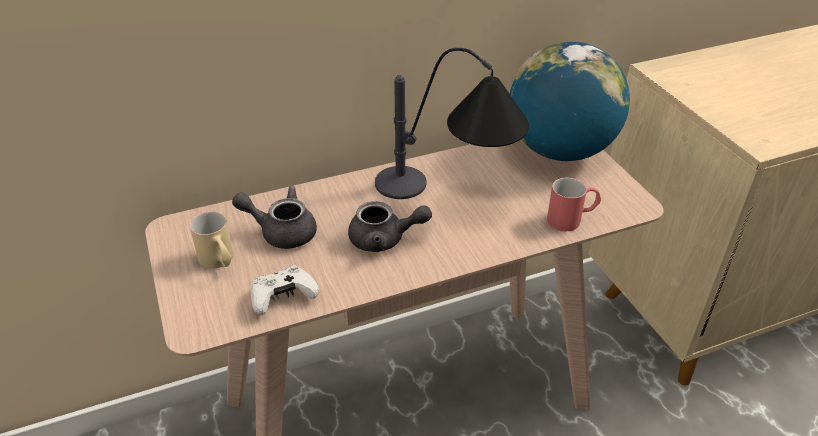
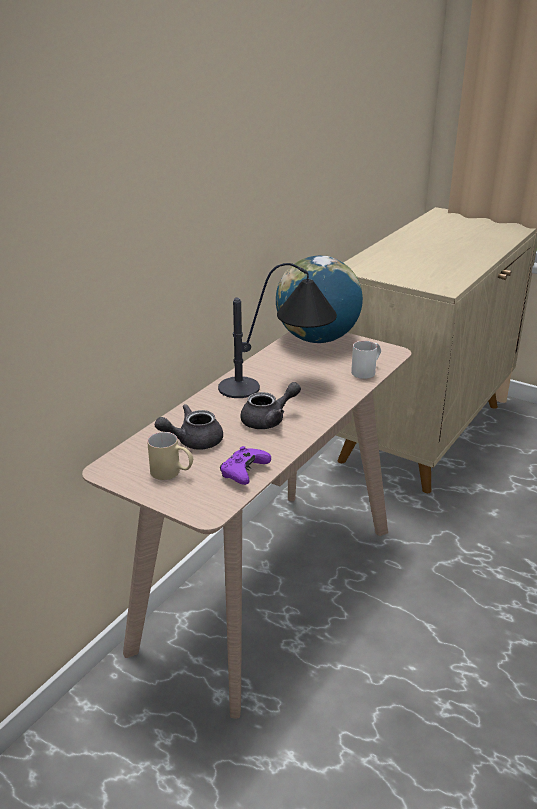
camera: 35 degrees left, 10 degrees down
(283, 297) = (244, 473): white game controller -> purple game controller
(571, 219) = (367, 371): red mug -> white mug

